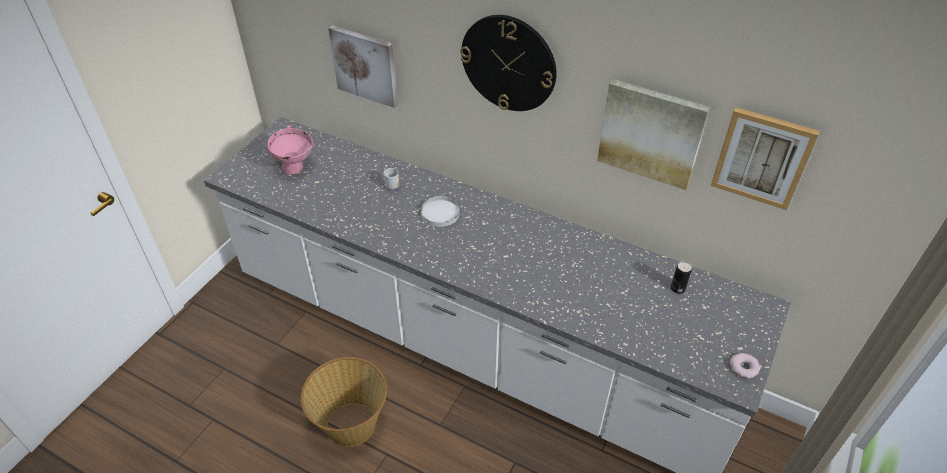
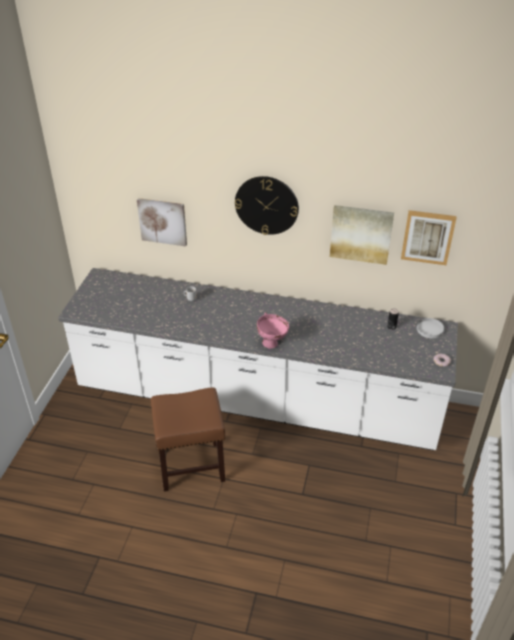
camera: 15 degrees left, 5 degrees down
(295, 168) = (119, 299): pink bowl -> pink bowl (272, 343)
(351, 423) = (192, 466): basket -> brown stool
(440, 213) = (229, 309): white plate -> white plate (429, 329)

